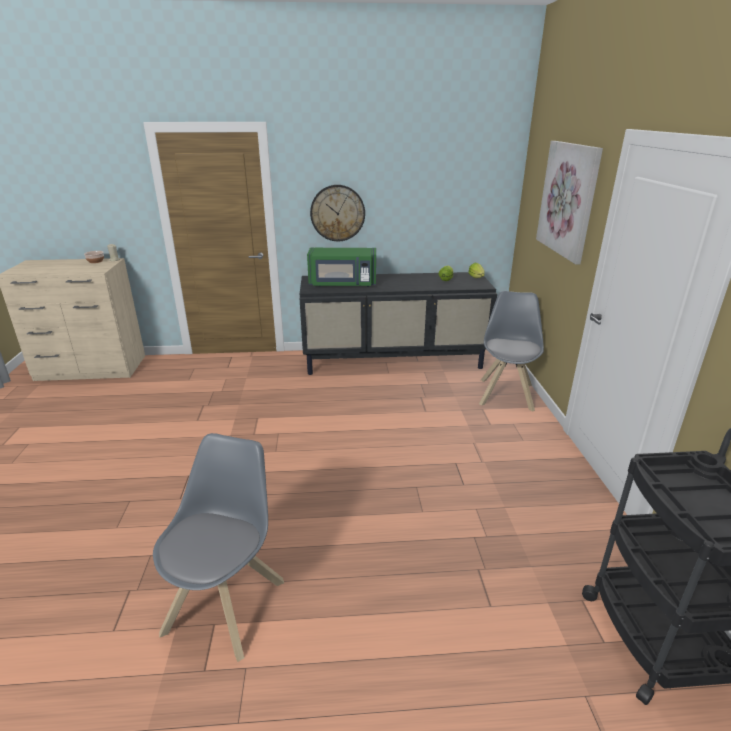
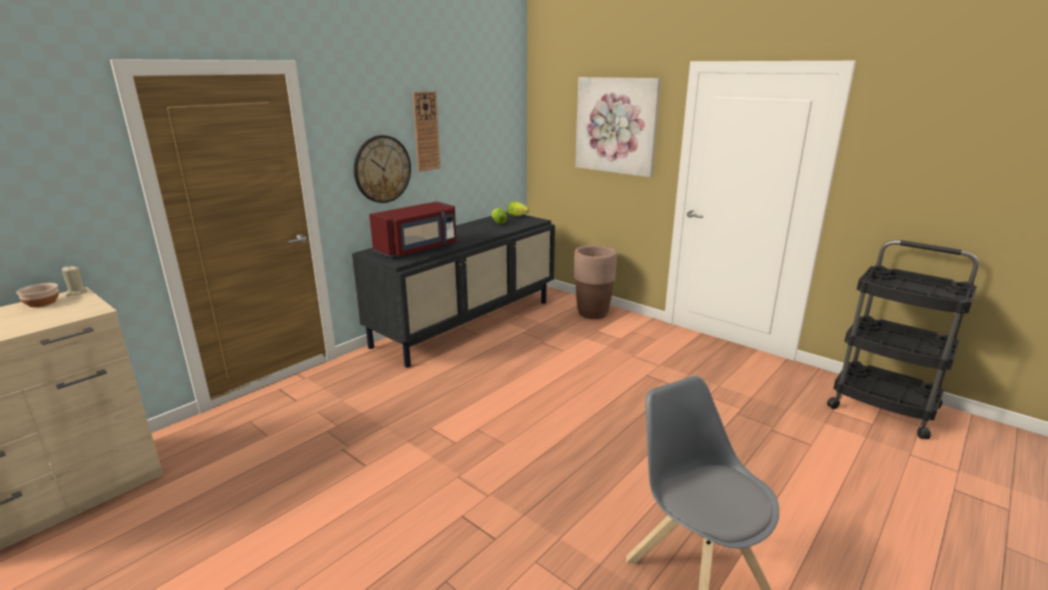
camera: 45 degrees left, 5 degrees down
(343, 284) = (418, 249): green microwave -> red microwave
(387, 185) = (426, 131): none -> wall clock
(506, 393) = (592, 313): grey chair -> brown planter

